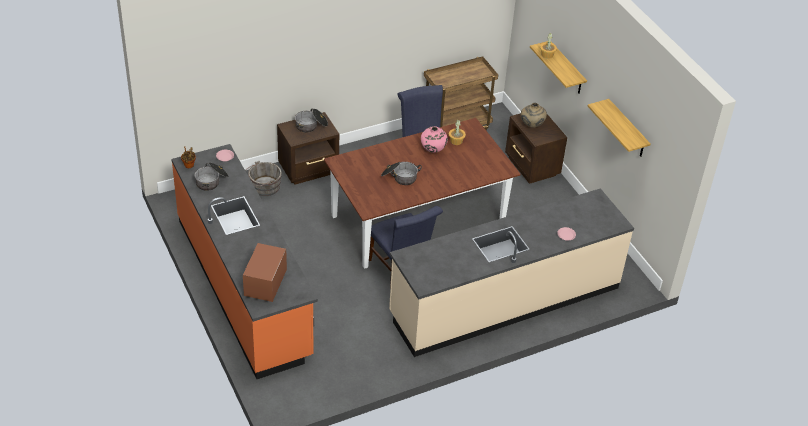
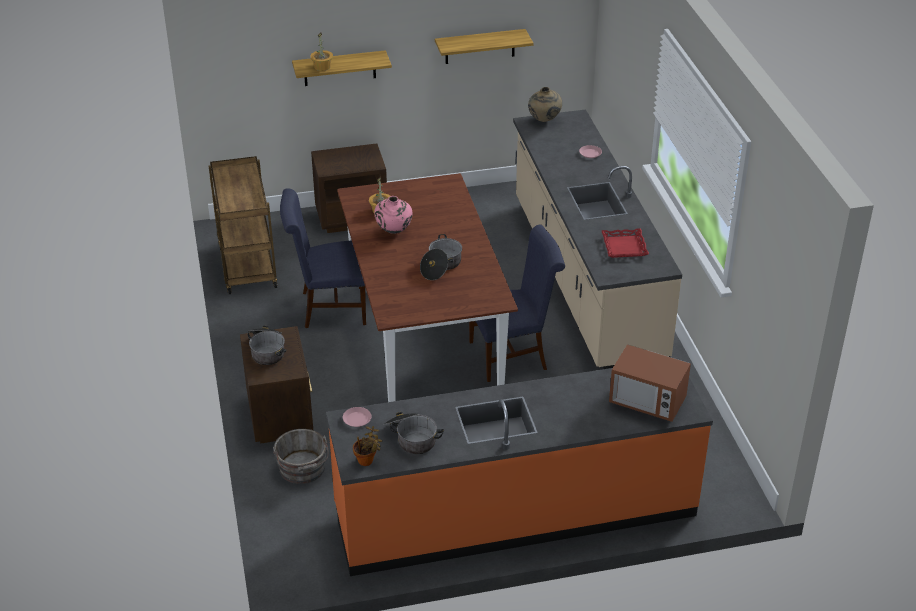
camera: 75 degrees left, 5 degrees down
(443, 262) = (624, 246): none -> red tray
(531, 126) = (345, 164): beige vase -> beige vase (544, 121)

